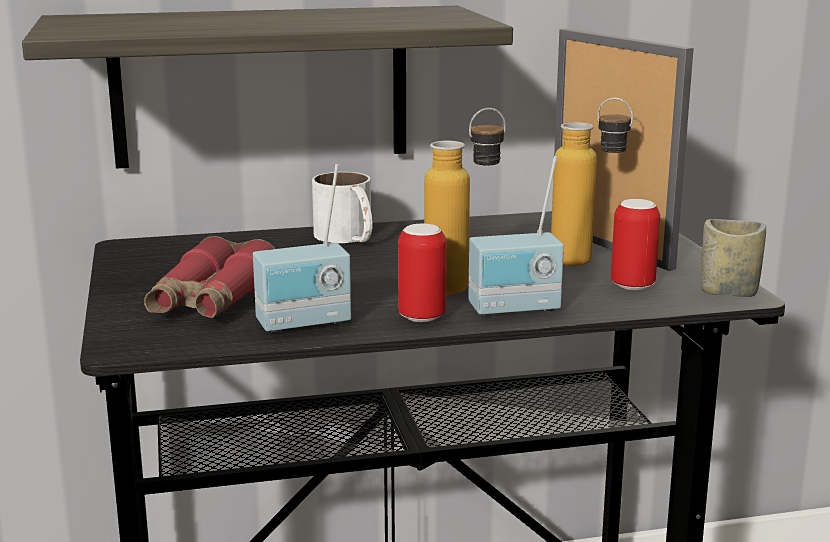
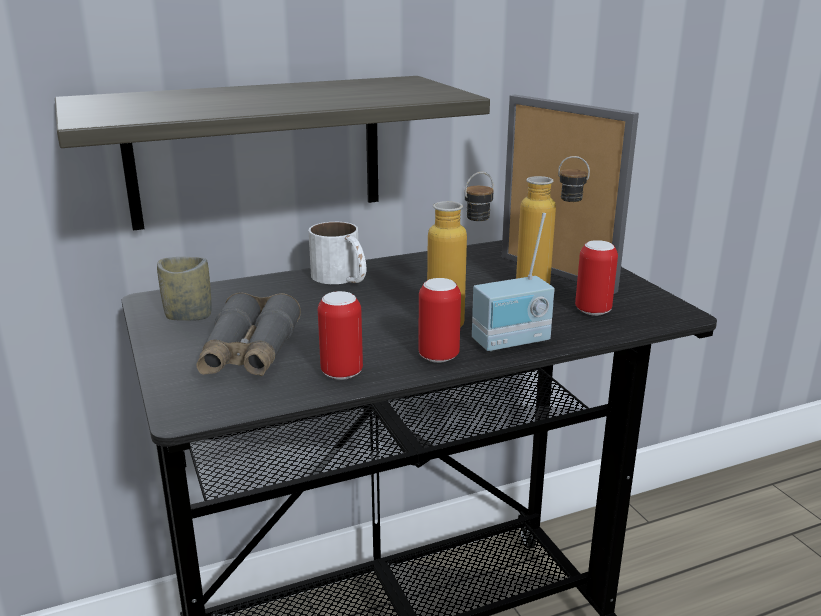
camera: 10 degrees left, 5 degrees up
(212, 300) = (250, 353): red binoculars -> grey binoculars
(305, 324) = (342, 372): radio -> can
(728, 292) = (670, 311): cup -> cup (188, 316)

